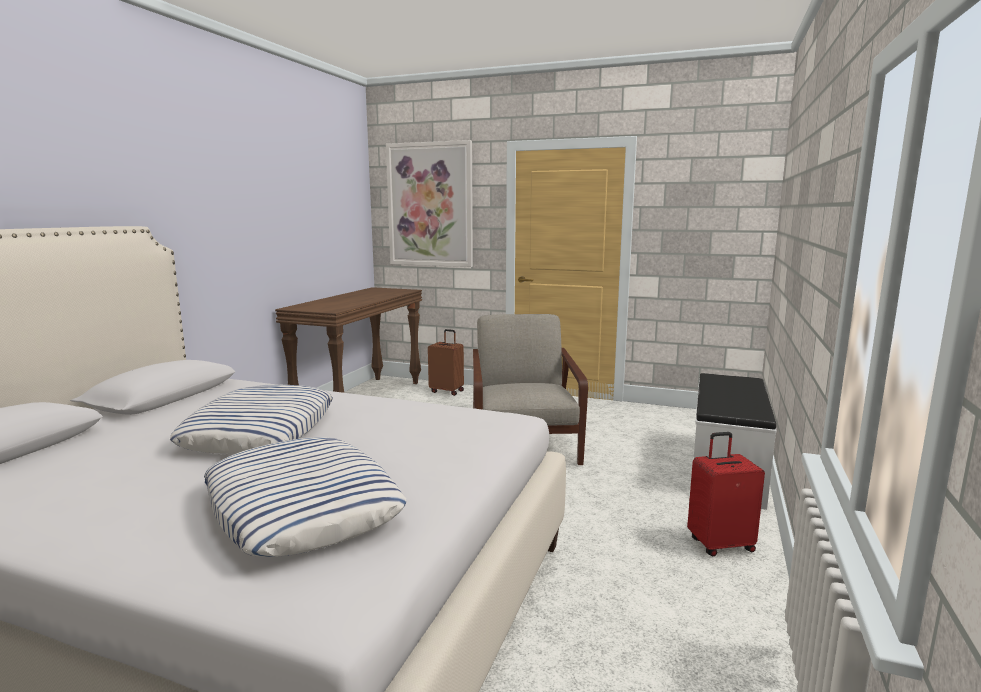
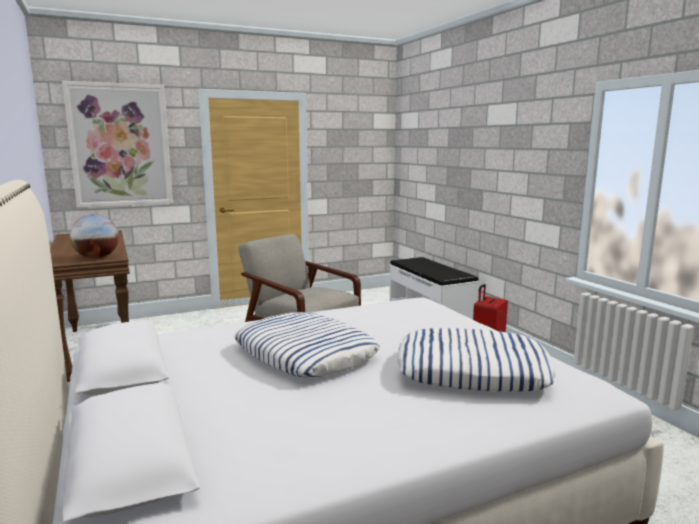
camera: 45 degrees left, 0 degrees up
(324, 308) = (97, 257): none -> globe
(447, 391) = (168, 323): brown suitcase -> none

